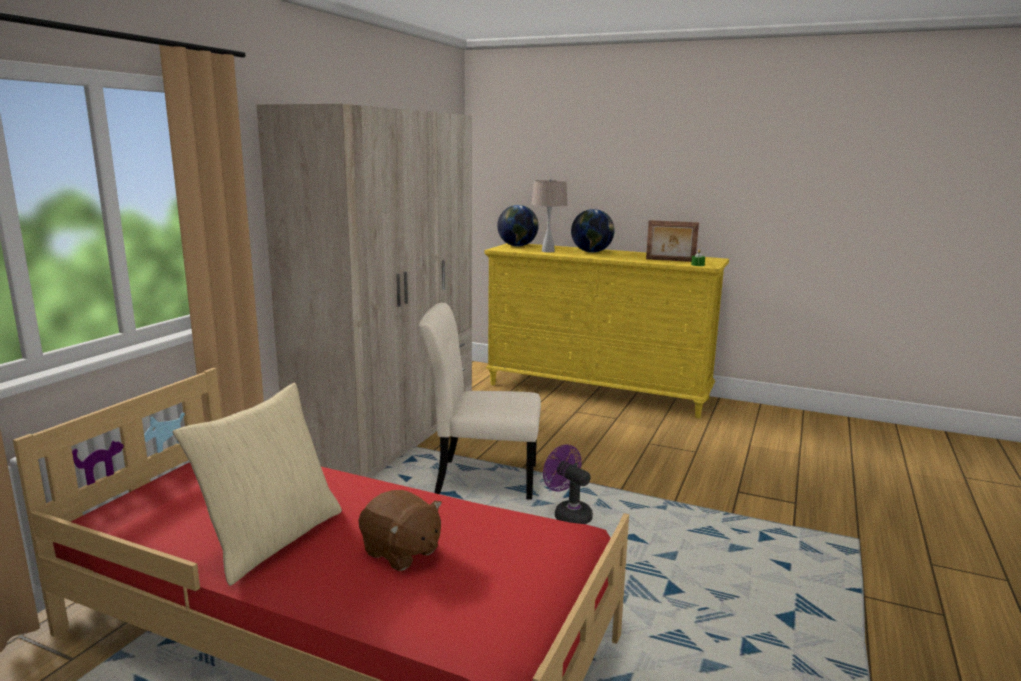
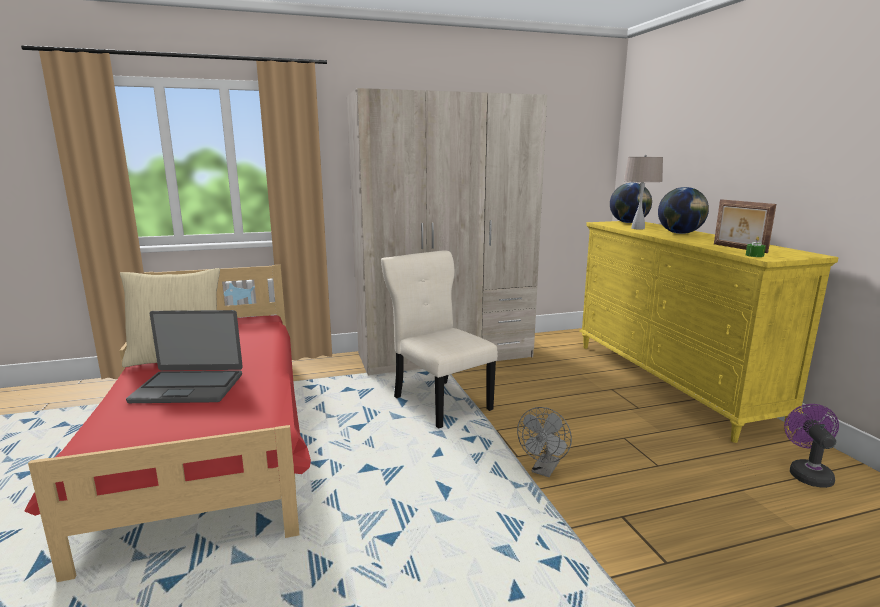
camera: 50 degrees right, 0 degrees up
(401, 552) = (189, 387): brown plush toy -> laptop
(568, 515) = (440, 450): purple fan -> purple fan (807, 473)
(653, 489) = (544, 470): none -> grey fan

